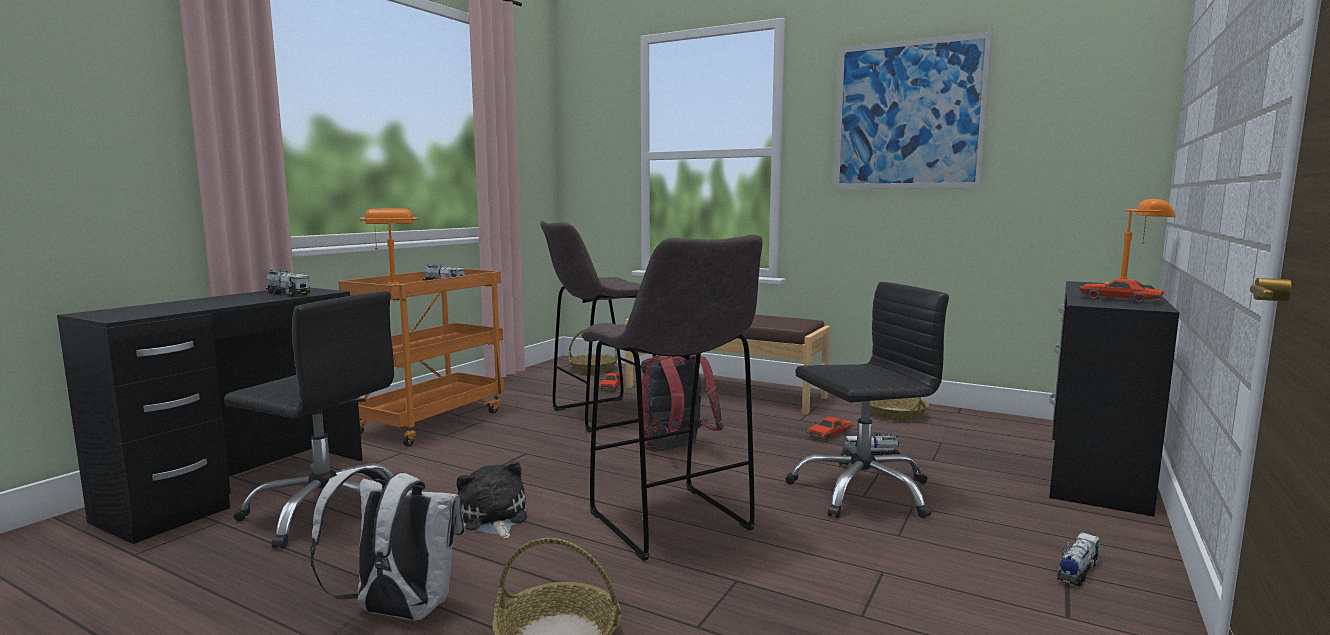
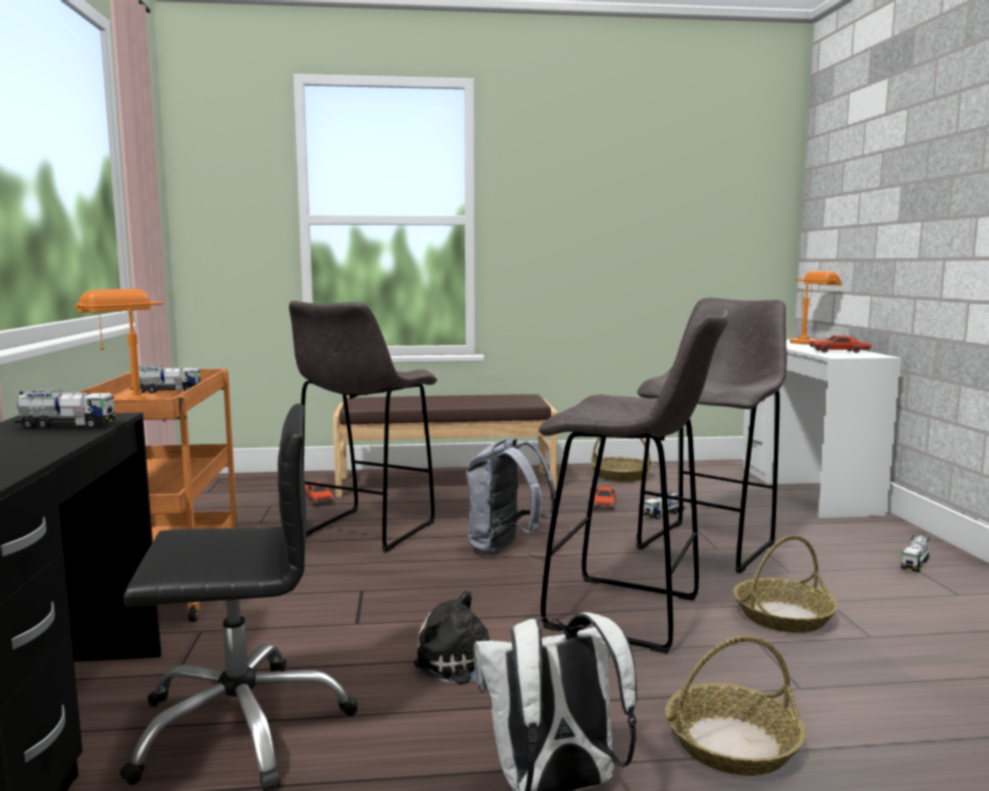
camera: 35 degrees left, 0 degrees up
(593, 369) = (258, 483): basket -> basket (783, 616)
(675, 450) = (506, 548): red backpack -> grey backpack
(861, 491) = (708, 545): black office chair -> grey stool
(908, 115) = (601, 190): picture -> none
(1077, 571) = (915, 564): toy truck -> toy truck turned 150 degrees counterclockwise
(1096, 468) = (807, 490): black desk -> white desk

